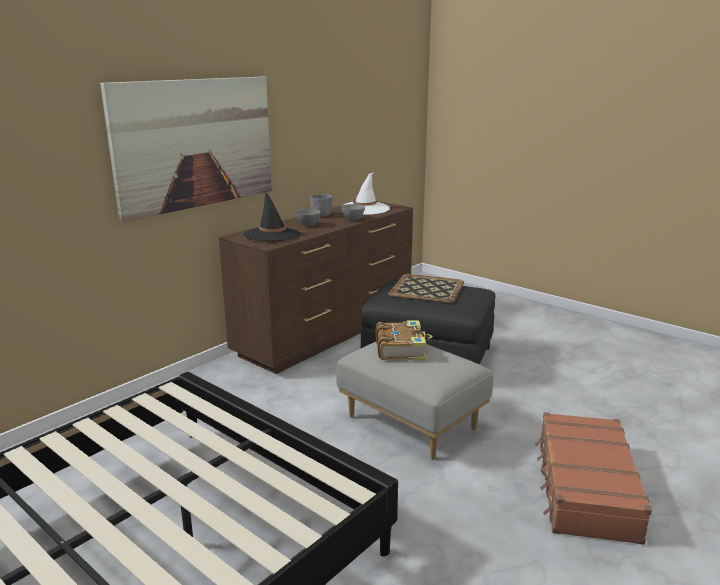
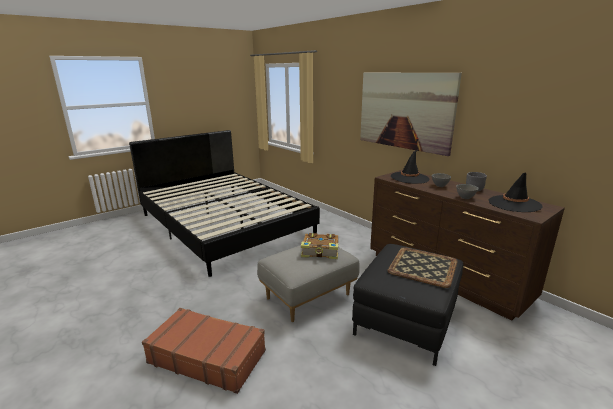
camera: 100 degrees right, 0 degrees up
(365, 208) = (514, 204): white hat -> black hat

